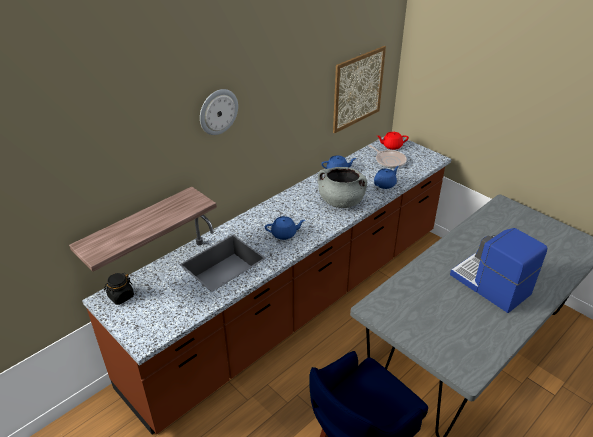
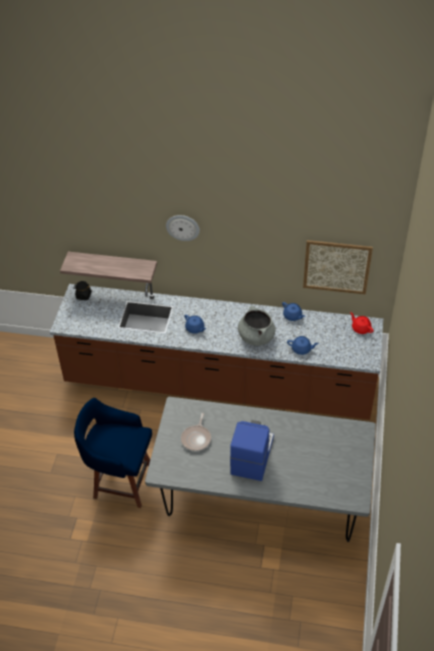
camera: 55 degrees right, 10 degrees up
(389, 160) = (337, 337): frying pan -> frying pan (196, 438)

